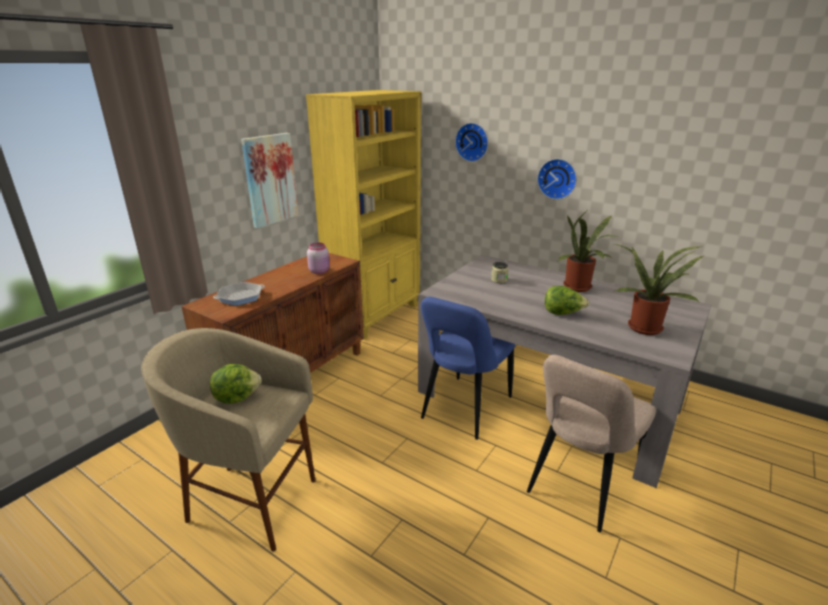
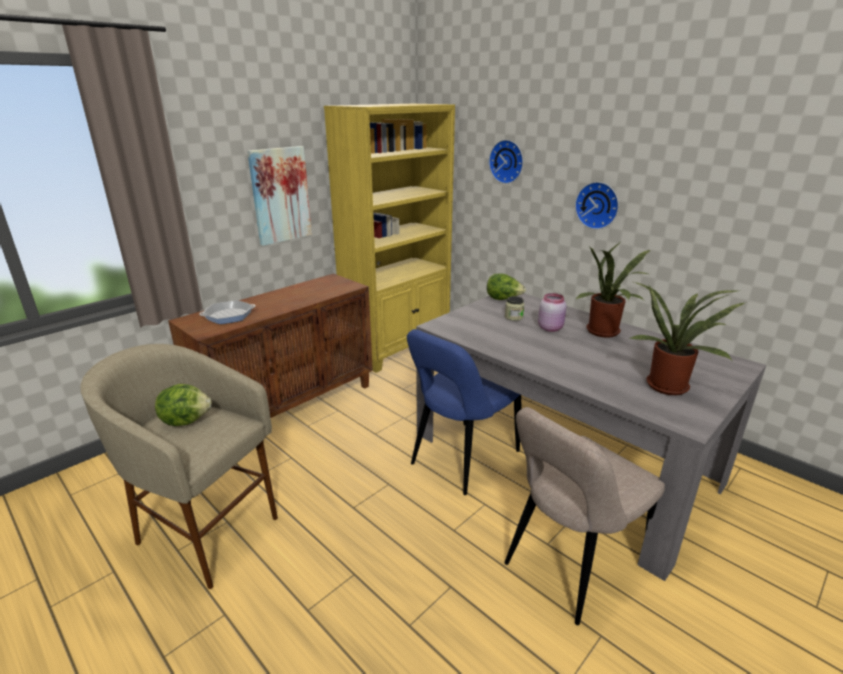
camera: 10 degrees right, 0 degrees up
(320, 271) = (321, 295): pink jar -> pink jar (550, 328)
(562, 313) = (572, 360): lettuce -> lettuce (503, 299)

